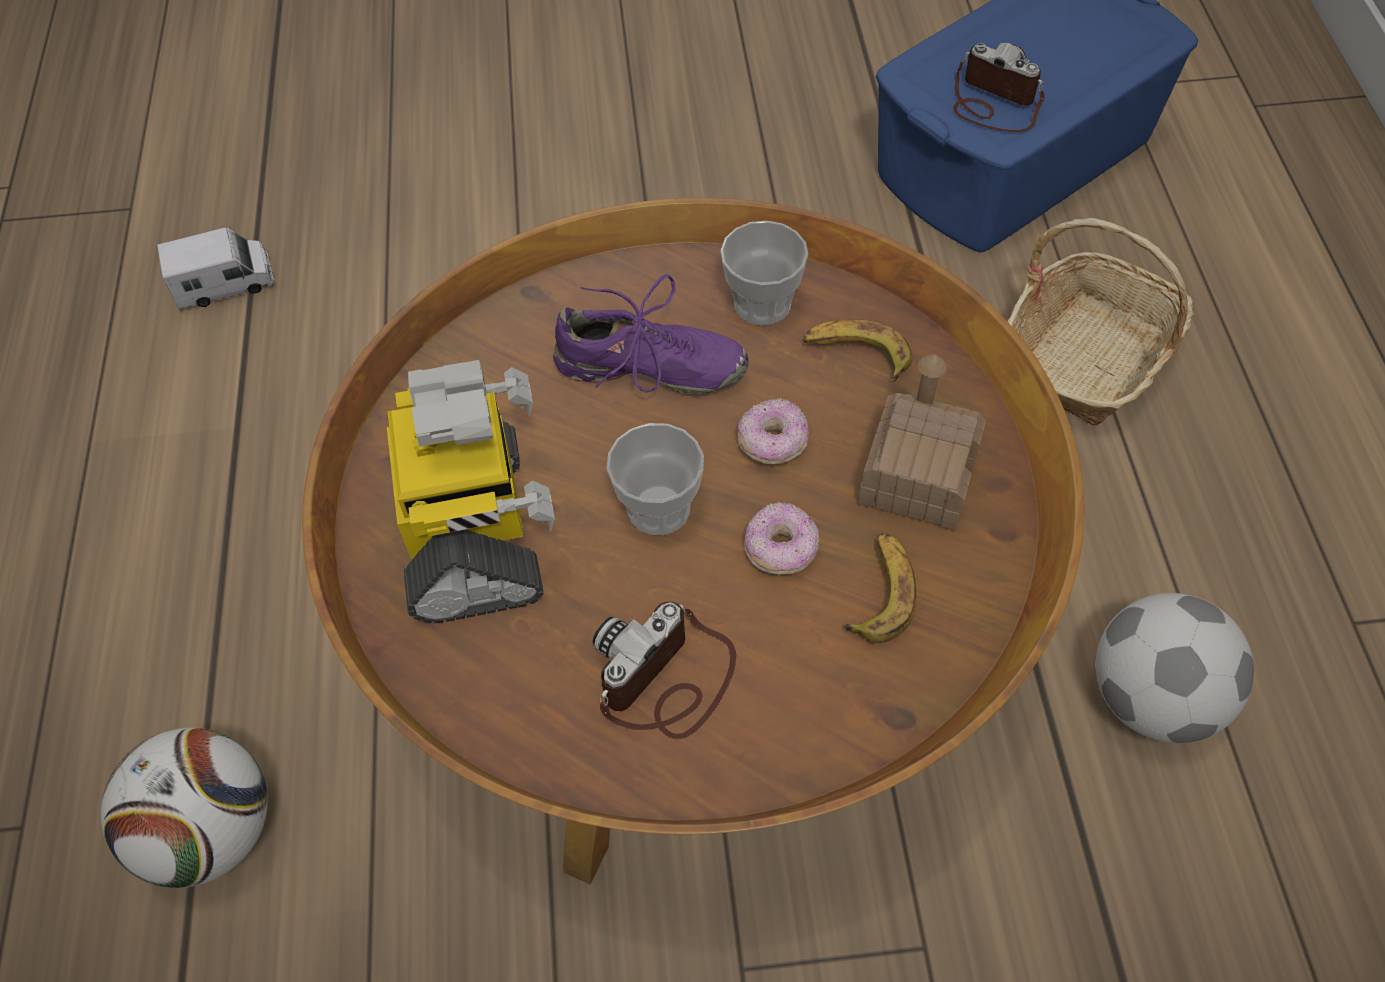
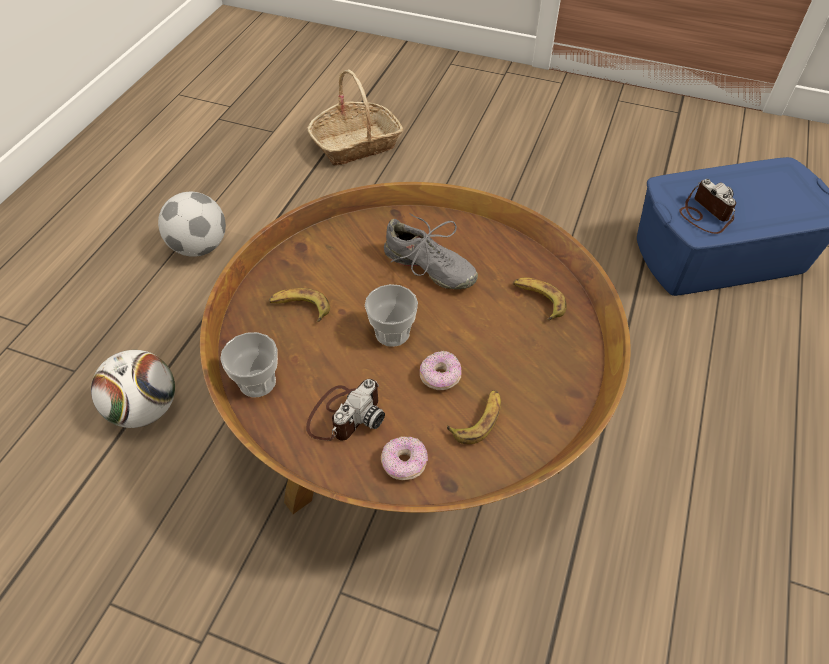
camera: 25 degrees right, 5 degrees down
(225, 284) = (293, 177): toy truck -> none
(474, 531) = (300, 308): toy robot -> banana
(650, 370) = (429, 268): purple shoe -> grey shoe
(667, 681) = (345, 414): camera -> camera turned 150 degrees clockwise
(762, 303) = (504, 258): cup -> cup (257, 382)
(773, 442) = (468, 325): donut -> donut (404, 463)
(917, 478) = (533, 372): toy house -> none
(1087, 356) = (704, 370): basket -> basket (356, 144)
(1153, 698) = (641, 565): football -> football (200, 247)

